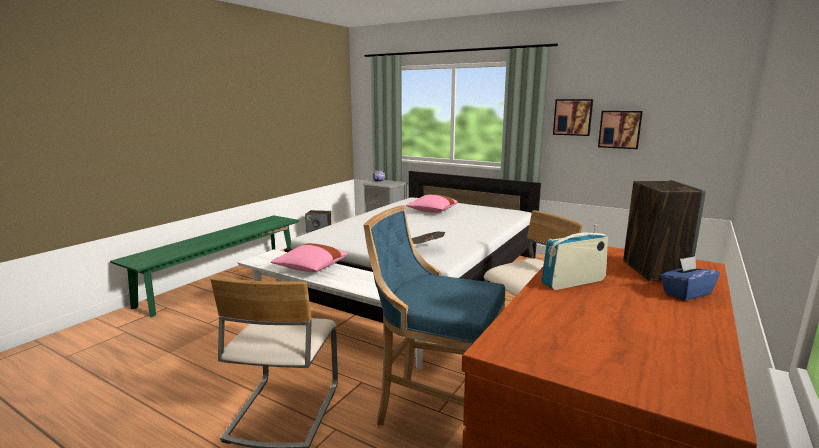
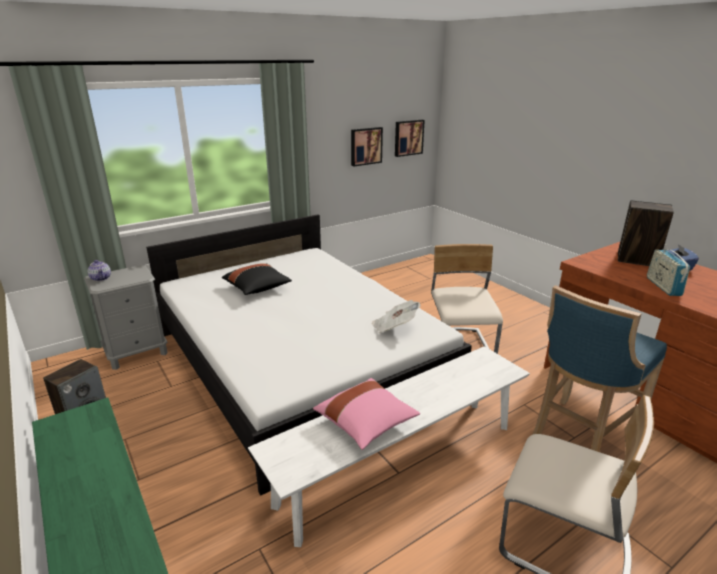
camera: 65 degrees left, 10 degrees up
(432, 211) = (257, 288): pink pillow -> black pillow
(573, 117) = (327, 139): picture -> picture (408, 137)

